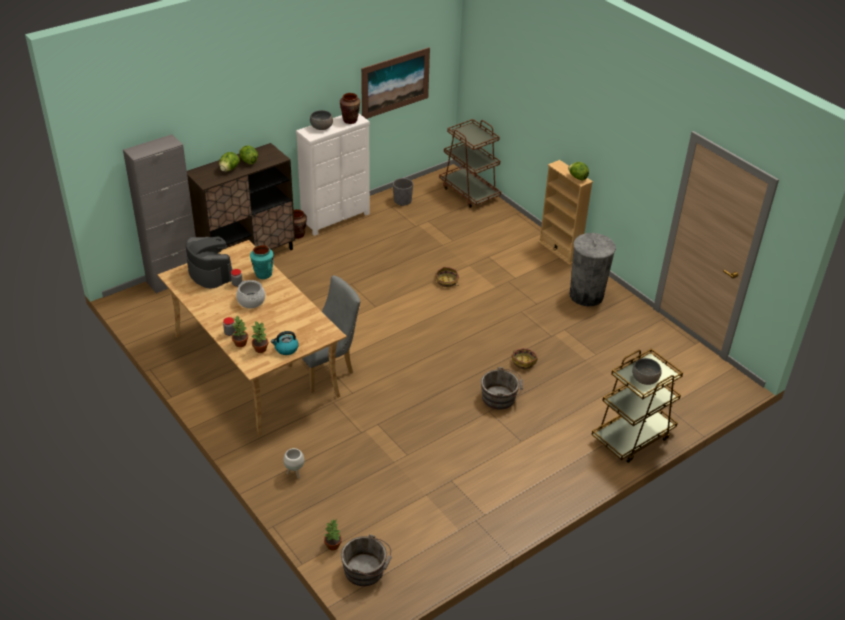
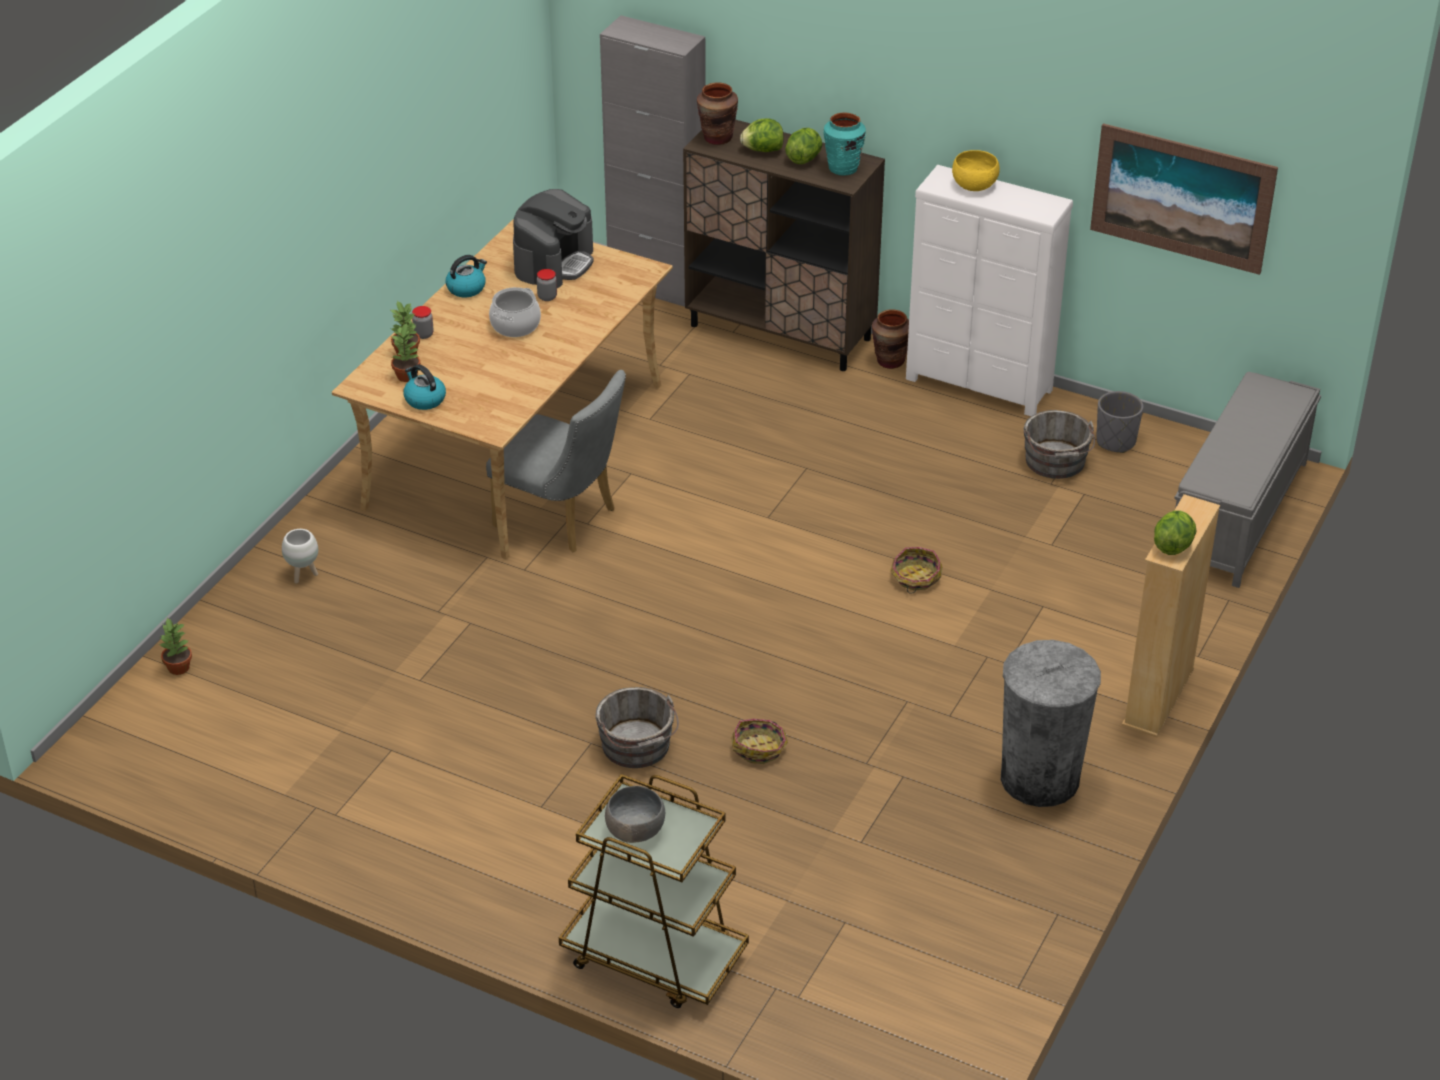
camera: 65 degrees right, 0 degrees up
(203, 307) = (466, 288): none -> kettle
(263, 274) = (592, 312): turquoise vase -> turquoise vase (843, 168)
(321, 127) = (974, 185): grey bowl -> yellow bowl
(350, 120) = (1030, 206): brown vase -> brown vase (717, 138)
(366, 570) = (146, 720): grey bucket -> grey bucket (1056, 463)
(469, 192) = (1237, 515): brown cart -> grey bench

